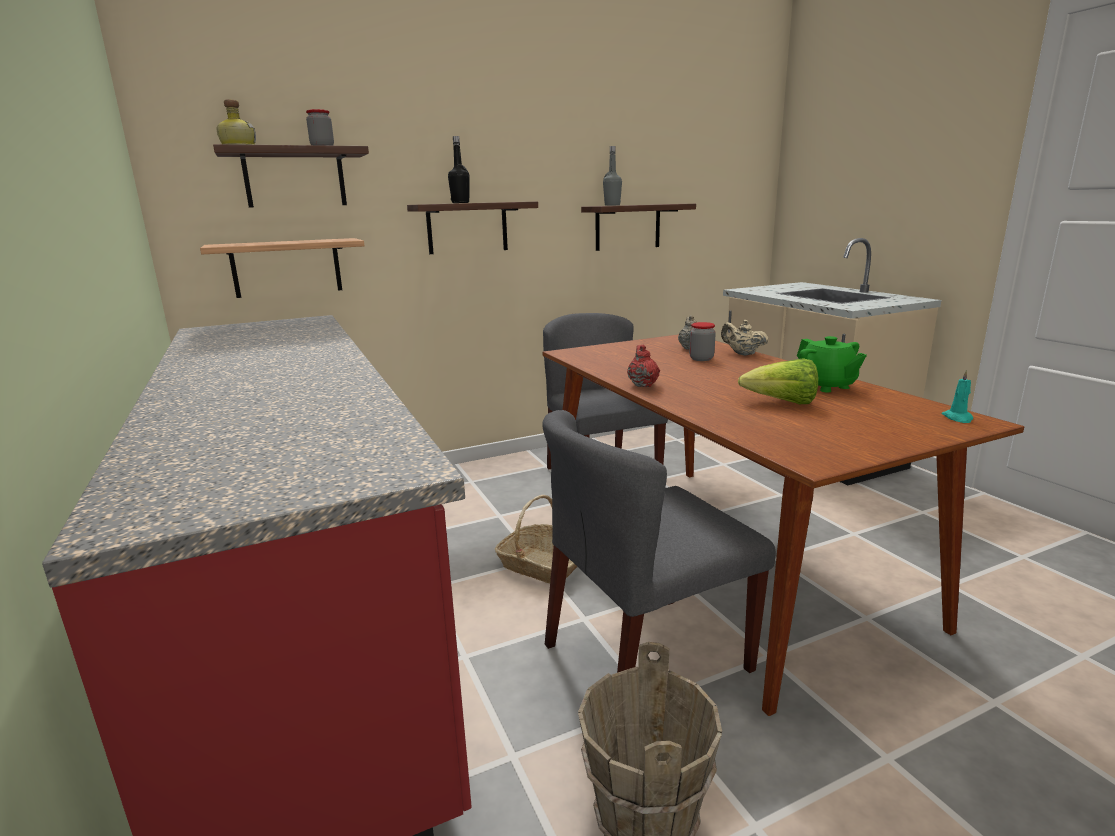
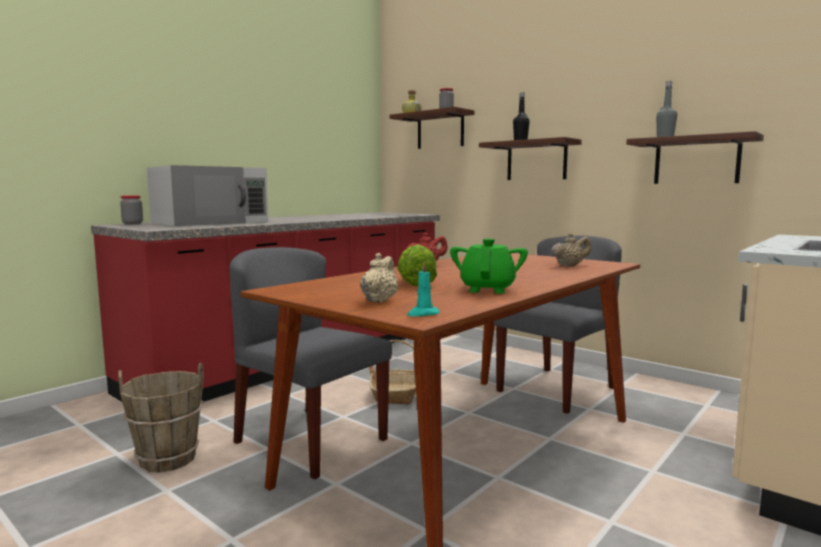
camera: 65 degrees right, 10 degrees down
(244, 426) = (211, 222): none -> white microwave
(286, 267) = (430, 184): shelf -> none
(701, 359) = (533, 269): jar -> jar (132, 223)
(742, 354) = (576, 274): beige teapot -> beige teapot (379, 300)
(825, 386) = (487, 289): green teapot -> green teapot turned 150 degrees clockwise

